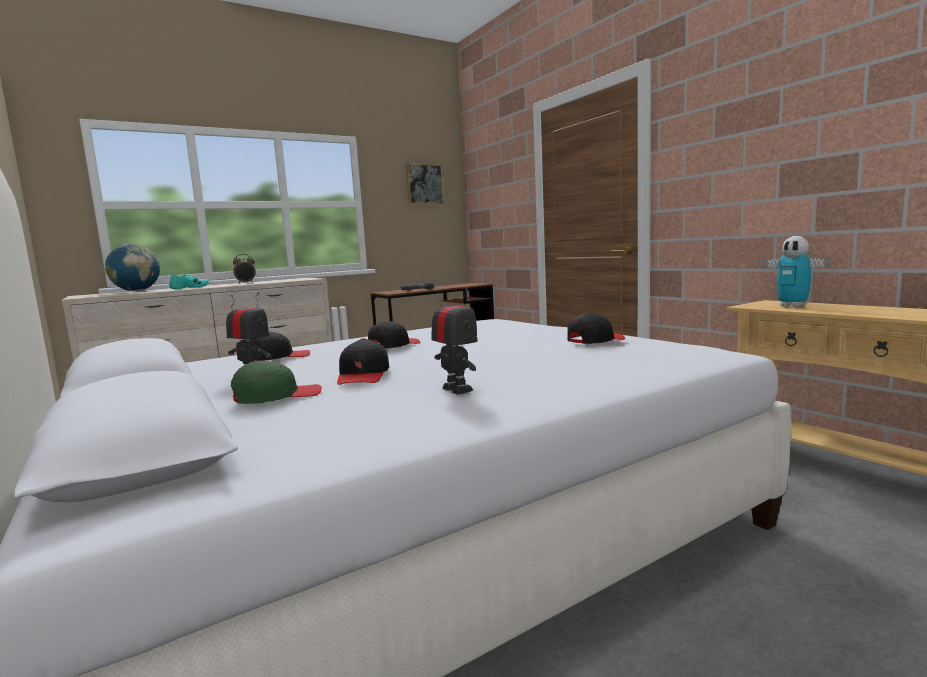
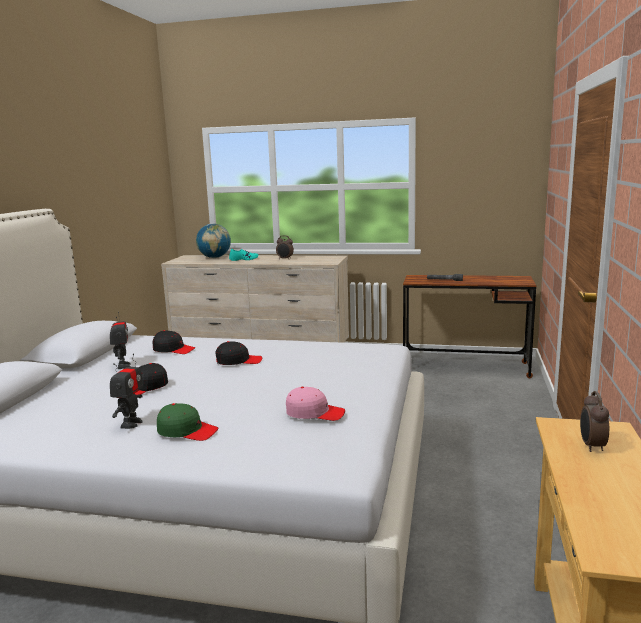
camera: 45 degrees right, 5 degrees up
(277, 397) = (85, 390): green cap -> green cap (187, 431)
(424, 184) = (492, 161): picture -> none
(595, 341) = (314, 413): black cap -> pink cap
(792, 306) = (591, 446): toy robot -> alarm clock

